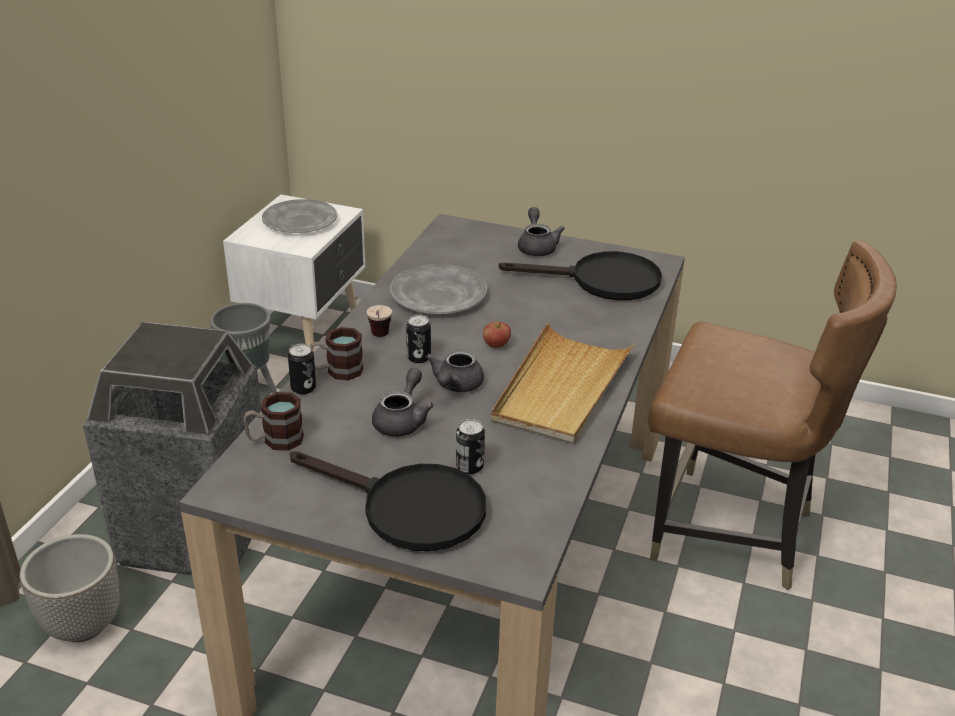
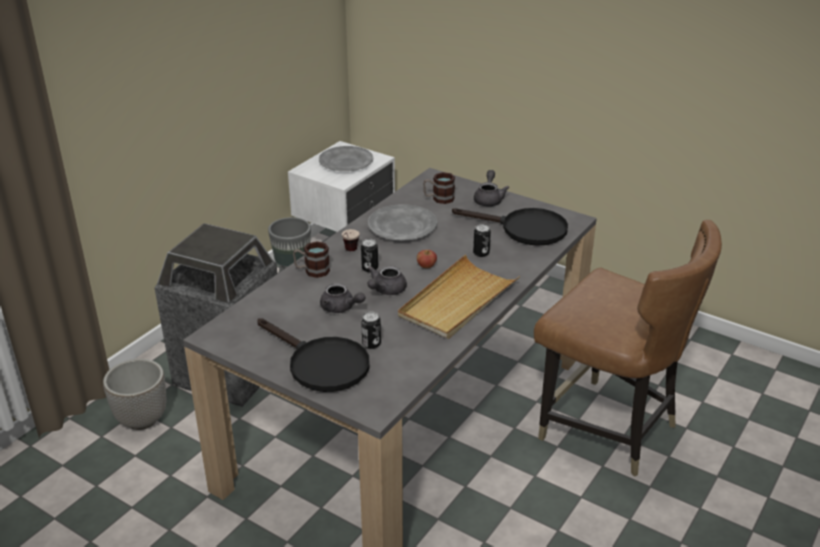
camera: 15 degrees right, 0 degrees up
(275, 440) = (254, 310): mug -> mug (438, 199)
(303, 388) = (285, 279): can -> can (481, 253)
(402, 420) = (341, 308): grey teapot -> grey teapot turned 90 degrees clockwise

